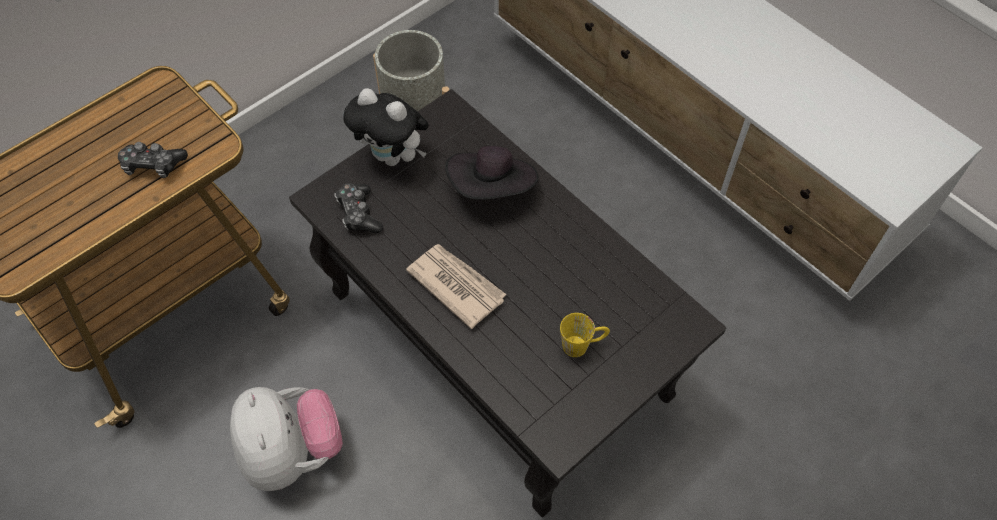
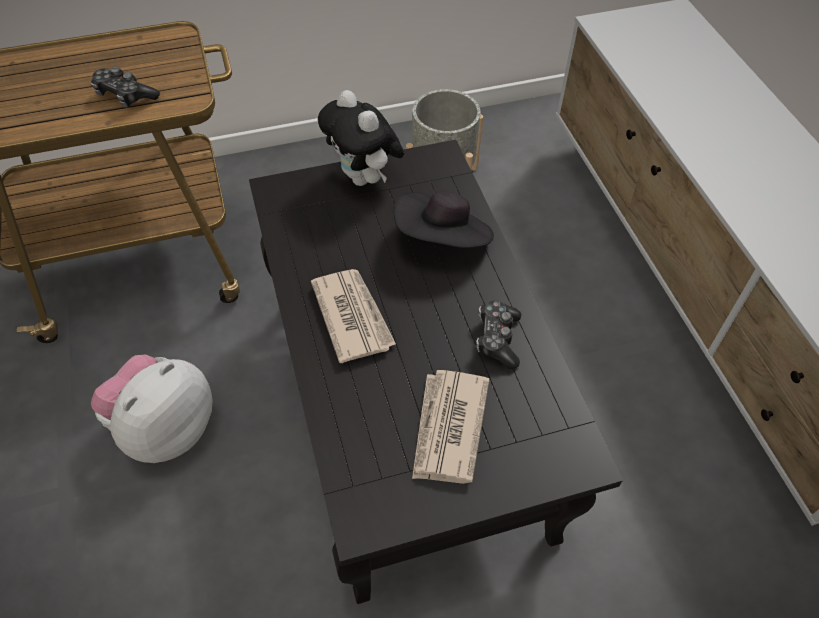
camera: 25 degrees right, 5 degrees down
(292, 453) = (165, 429): plush toy -> plush toy turned 150 degrees counterclockwise
(359, 214) = (301, 216): game controller -> game controller (497, 339)
(582, 344) = (448, 428): yellow mug -> newspaper

